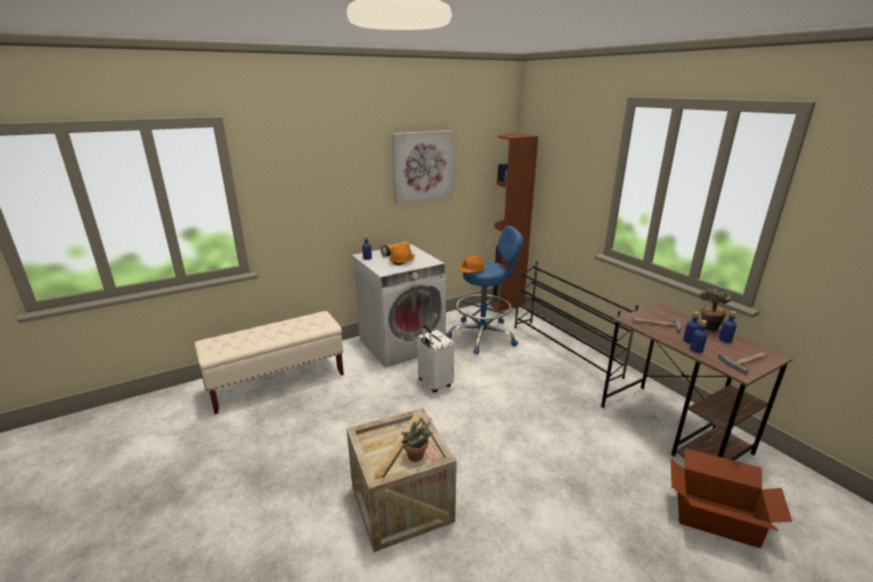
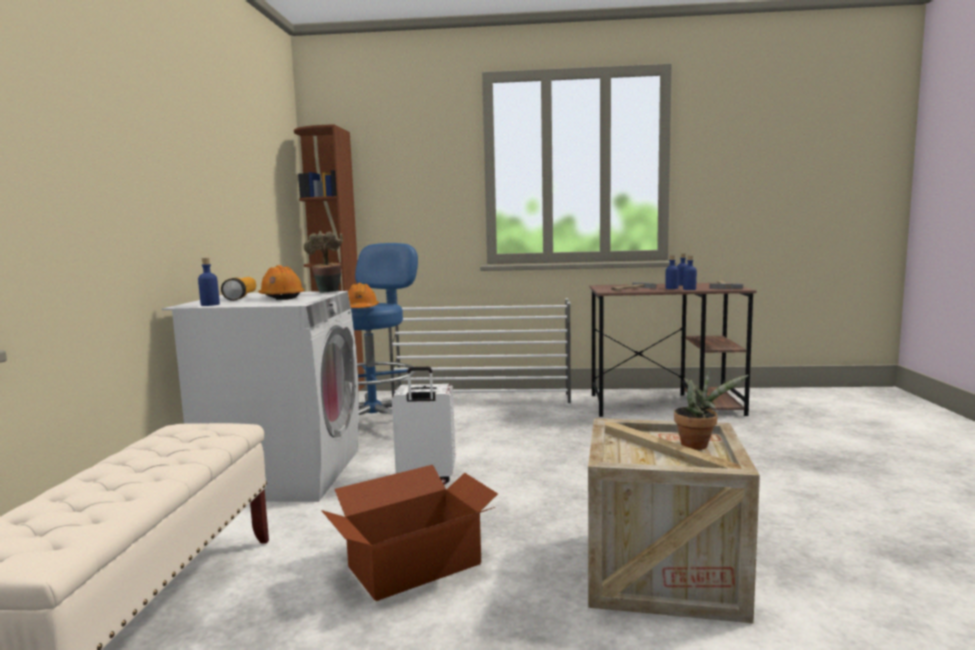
camera: 55 degrees left, 15 degrees down
(422, 166) = (226, 154): picture -> none
(564, 350) = (482, 401): black shoe rack -> white shoe rack
(708, 329) = (659, 284): potted plant -> potted plant (328, 293)
(717, 519) = (792, 428): cardboard box -> cardboard box (416, 565)

